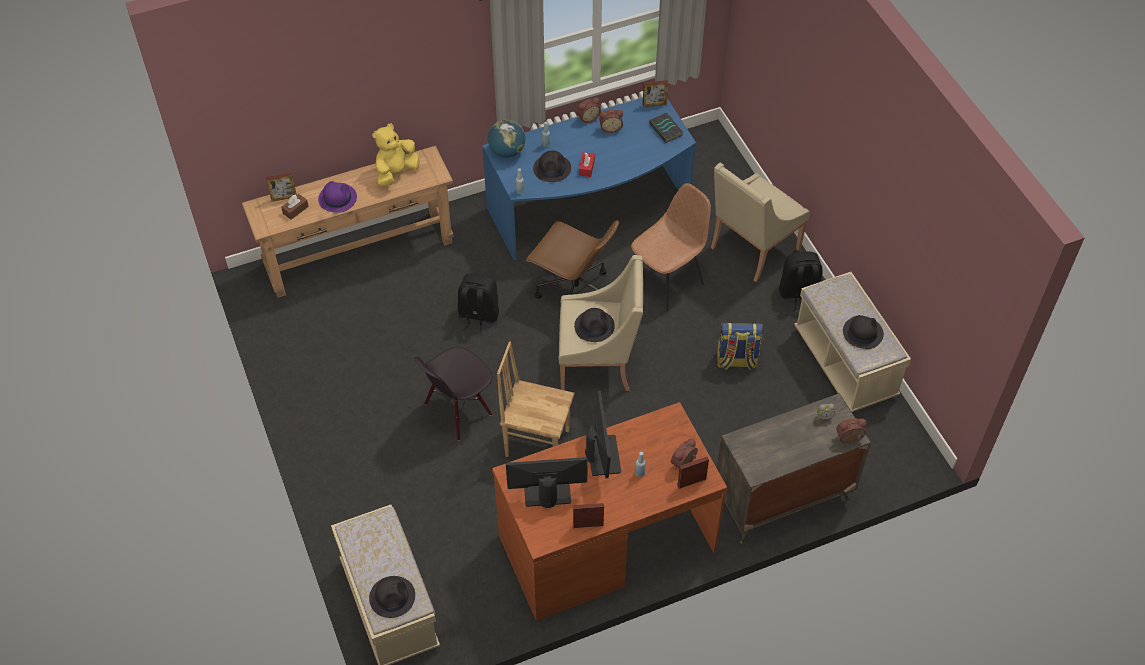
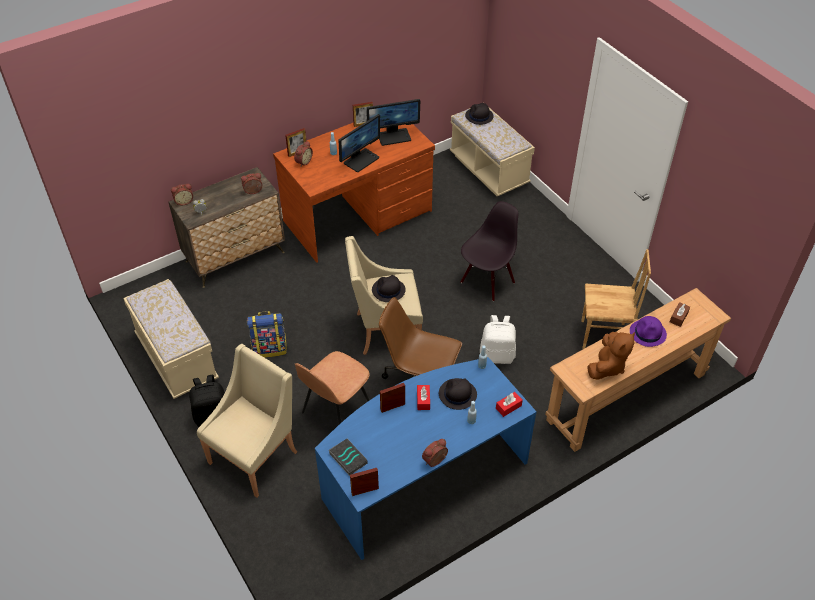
camera: 170 degrees right, 5 degrees down
(284, 198) = (696, 327): picture frame -> picture frame (392, 407)
(396, 172) = (607, 366): yellow plush toy -> brown plush toy
(478, 316) = (497, 355): black backpack -> white backpack
(507, 151) = (508, 407): globe -> red tissue box
(537, 442) = (421, 268): brown chair -> brown chair (604, 337)
(602, 455) = (361, 160): monitor -> monitor turned 120 degrees counterclockwise
(610, 128) = (408, 452): alarm clock -> alarm clock (253, 192)
(862, 332) = (161, 308): black hat -> none

